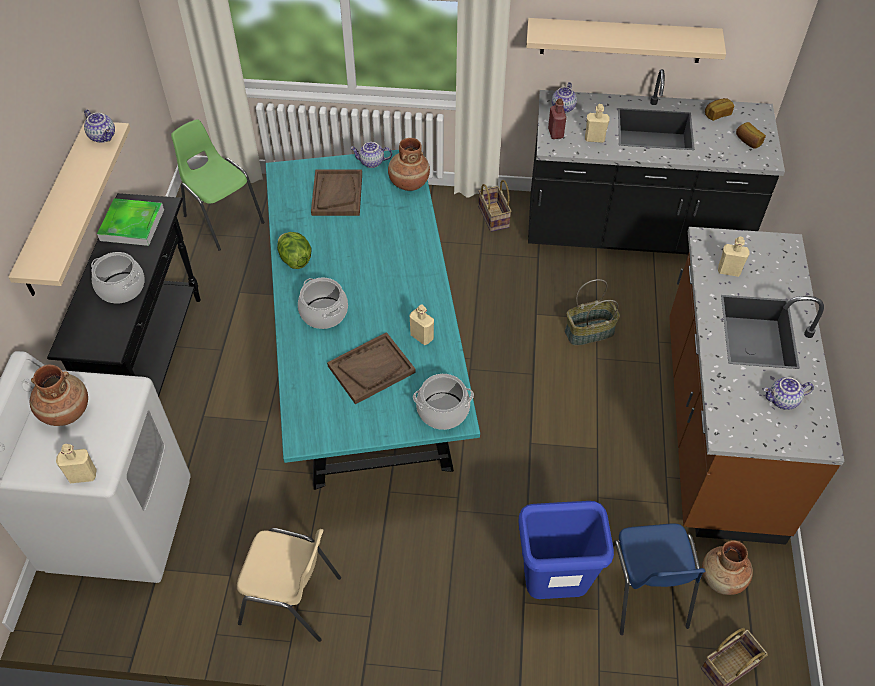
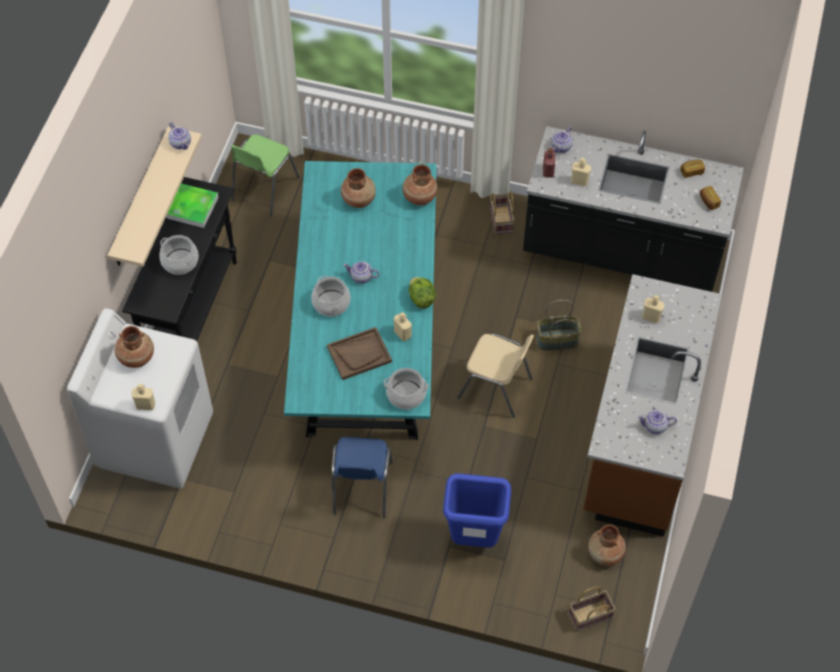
camera: 10 degrees right, 5 degrees up
(223, 219) = (264, 189): green chair -> green chair turned 120 degrees counterclockwise
(291, 600) = (277, 517): beige chair -> beige chair (496, 388)
(295, 259) = (316, 254): lettuce -> lettuce (421, 298)
(337, 194) = (359, 199): brown tray -> brown vase
(371, 163) = (392, 173): teapot -> teapot (361, 277)
(621, 40) = (613, 102): beige shelf -> none
(644, 592) = (542, 554): blue chair -> blue chair (361, 488)

